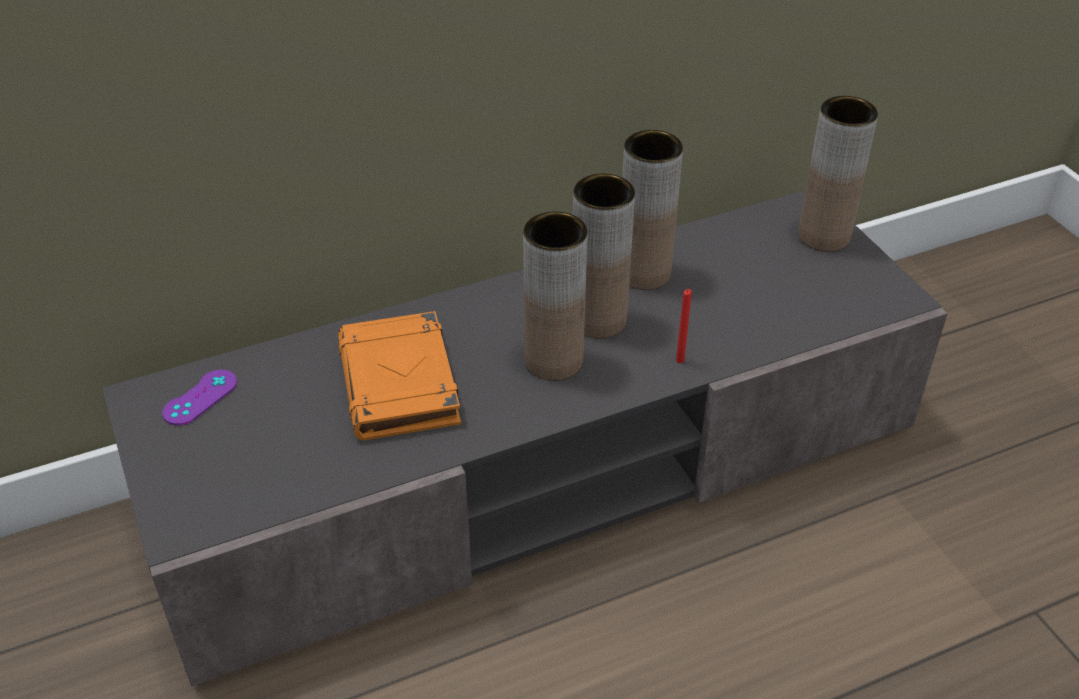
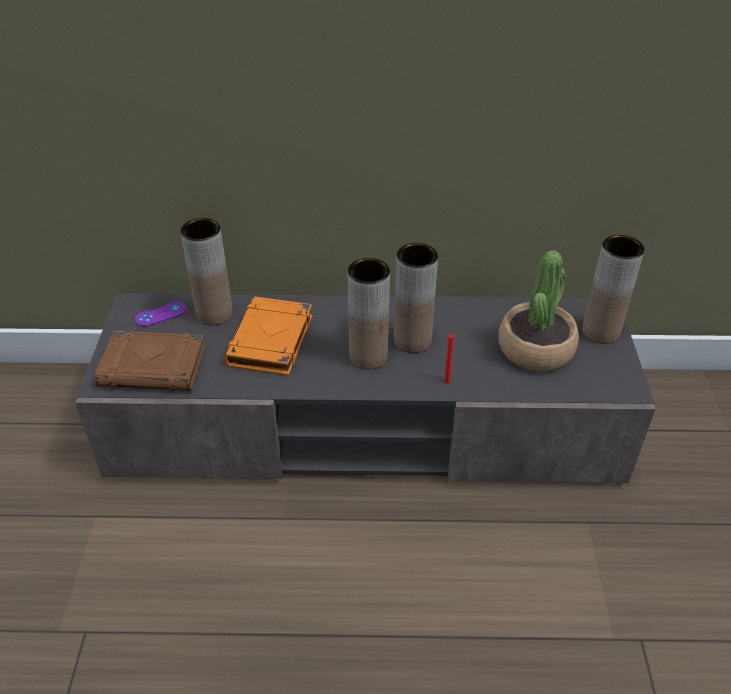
camera: 25 degrees right, 0 degrees up
(247, 479) = (154, 367): none -> brown book
(643, 273) = (461, 320): brown vase -> brown vase (214, 314)
(762, 282) = (535, 349): none -> potted plant

